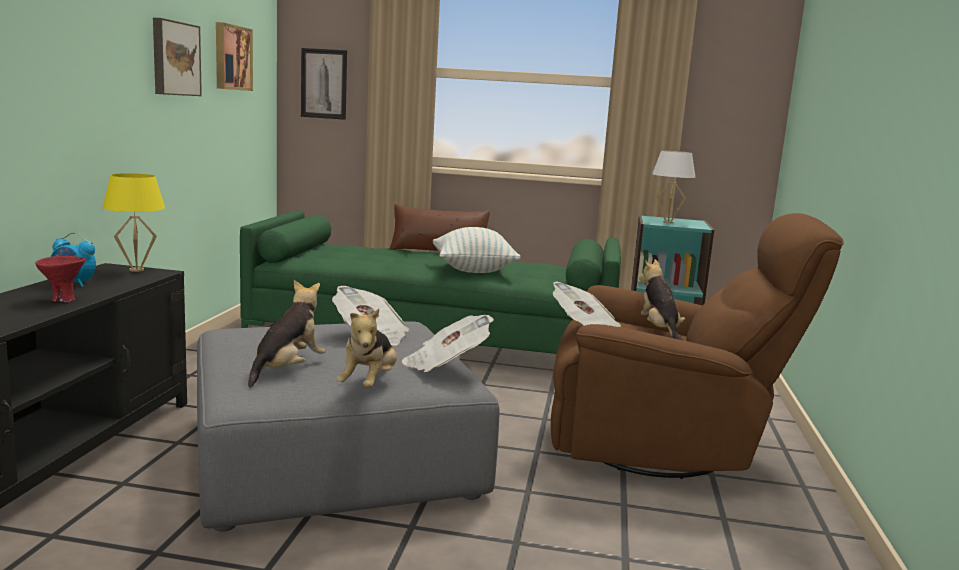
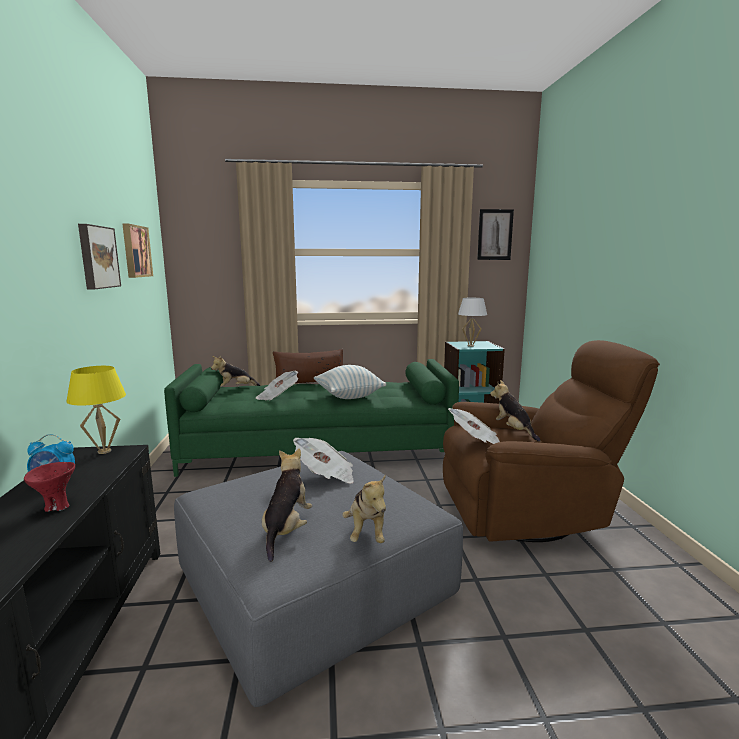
camera: 15 degrees left, 0 degrees up
(324, 84) = (204, 265): picture -> picture (495, 234)
(339, 247) = (235, 389): none -> plush toy
(446, 365) = (406, 496): newspaper -> newspaper (277, 397)

